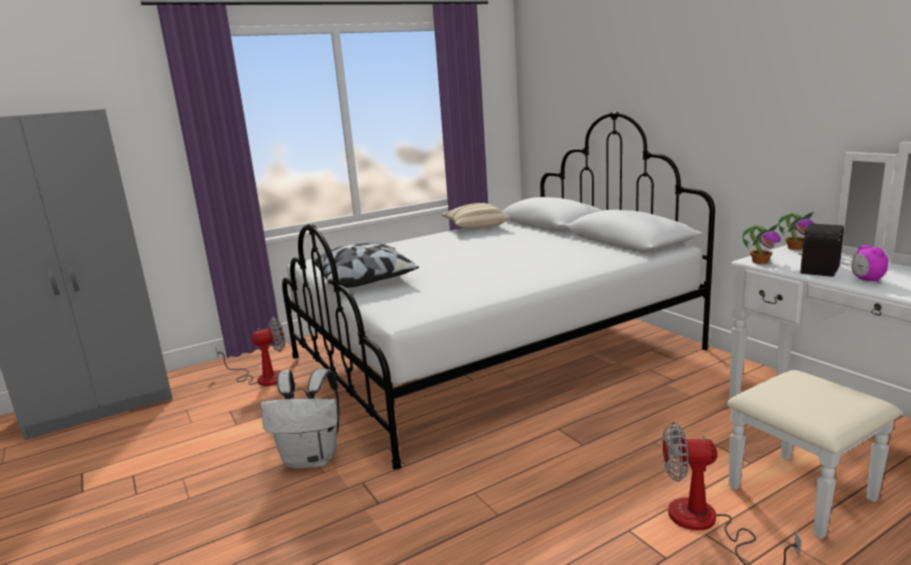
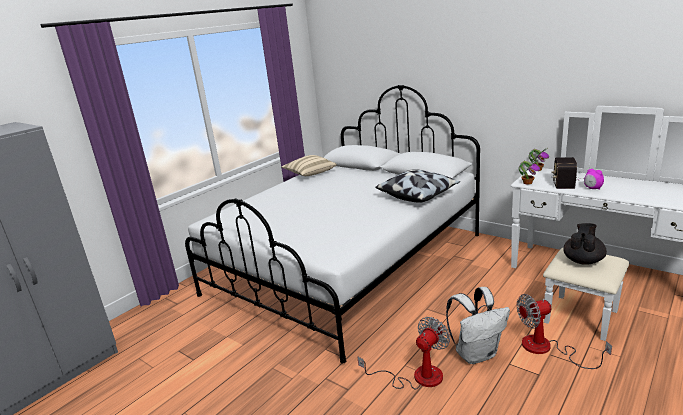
camera: 20 degrees left, 5 degrees up
(263, 378) = (184, 317): fan -> fan (417, 377)
(312, 459) = (276, 371): white backpack -> white backpack (476, 353)
(366, 280) = (272, 231): pillow -> pillow (418, 195)
(806, 392) = (583, 260): none -> black teapot

